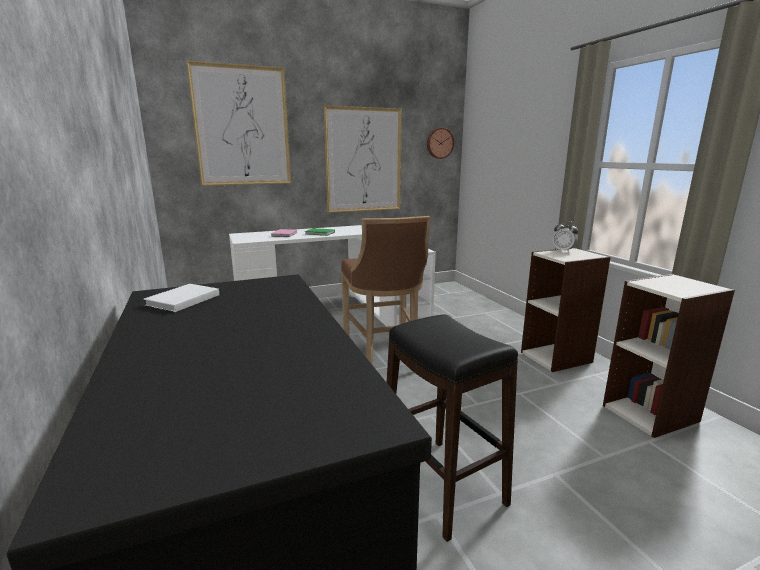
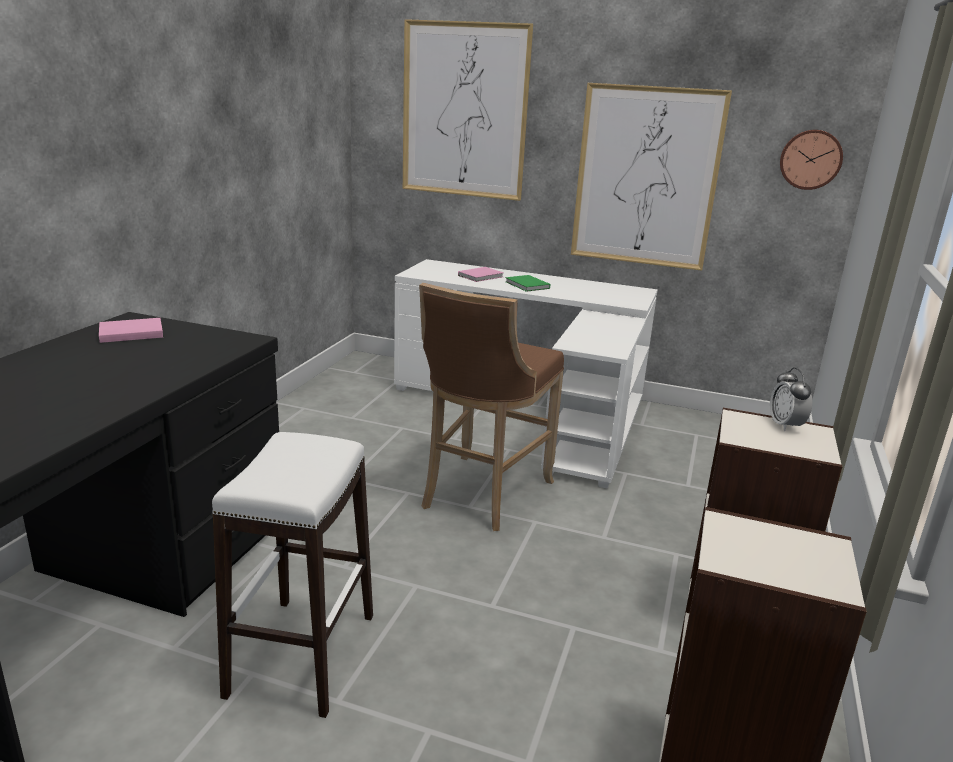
camera: 40 degrees right, 5 degrees up
(181, 300) = (129, 333): white book -> pink book
(443, 485) = (302, 655): black stool -> white stool

